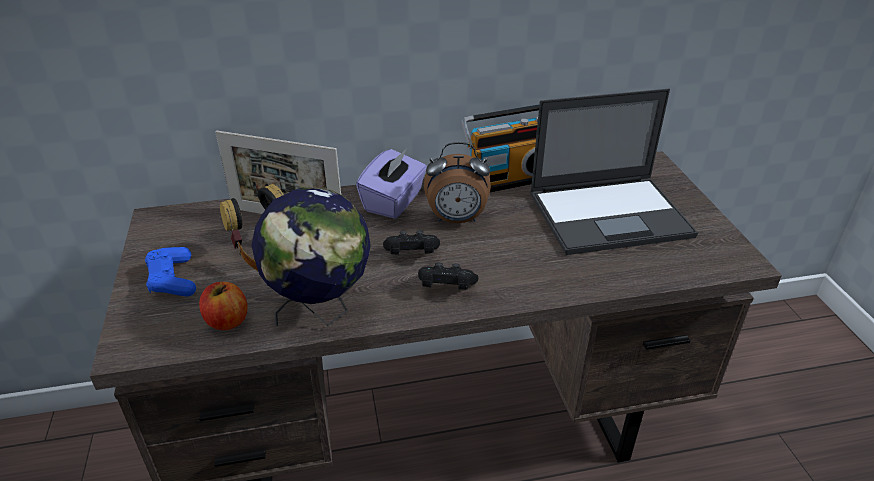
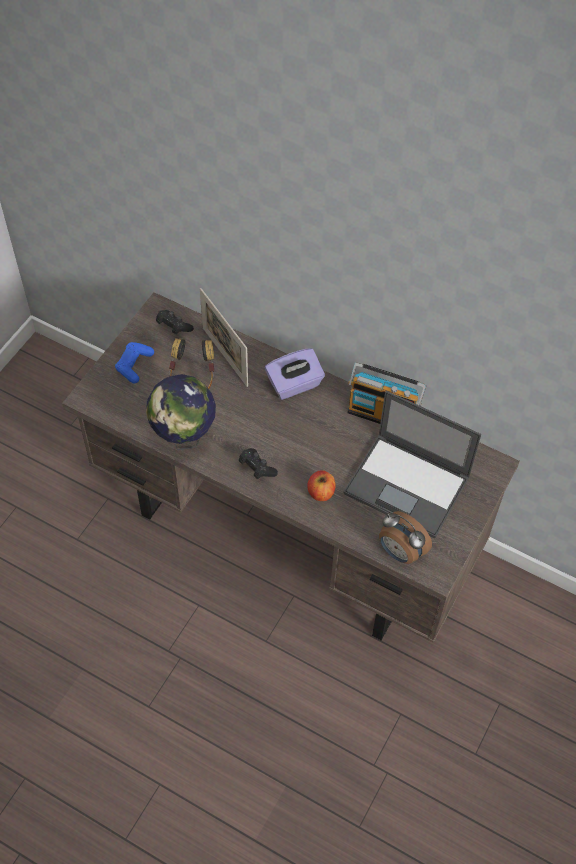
camera: 40 degrees right, 20 degrees up
(227, 321) = (138, 412): apple -> apple (320, 492)
(411, 255) = (263, 433): black game controller -> black game controller (173, 327)
(456, 220) = (314, 424): alarm clock -> alarm clock (400, 552)

